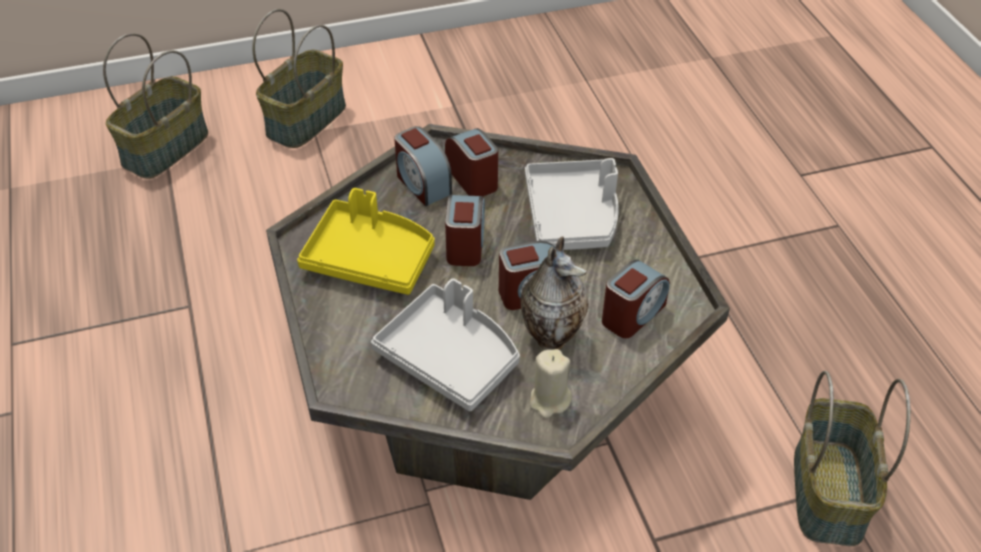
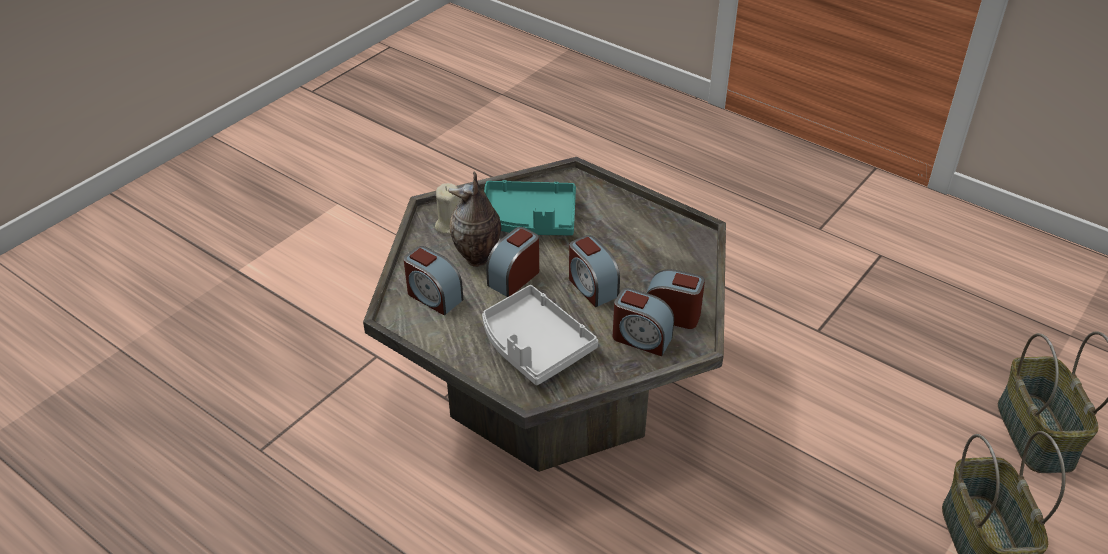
camera: 145 degrees right, 5 degrees down
(370, 259) = (643, 247): yellow tray -> none
(450, 357) = (529, 219): grey tray -> turquoise tray
(632, 314) = (433, 296): alarm clock -> alarm clock turned 60 degrees counterclockwise
(830, 493) = (263, 445): basket -> none

